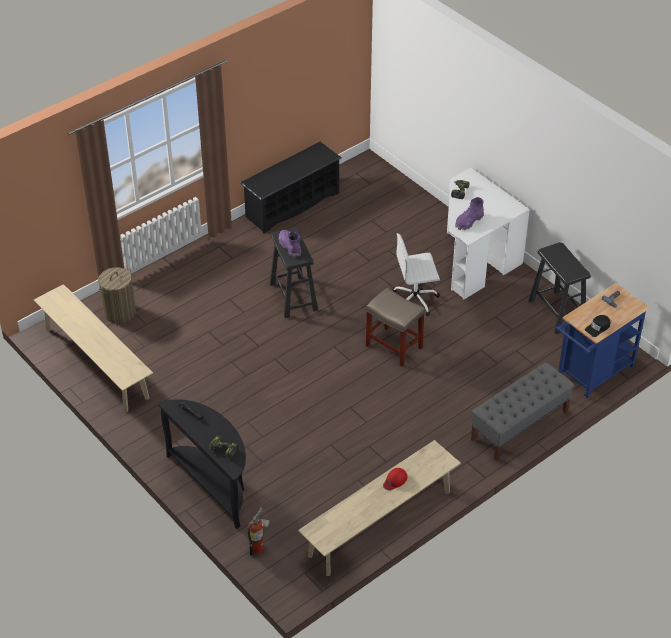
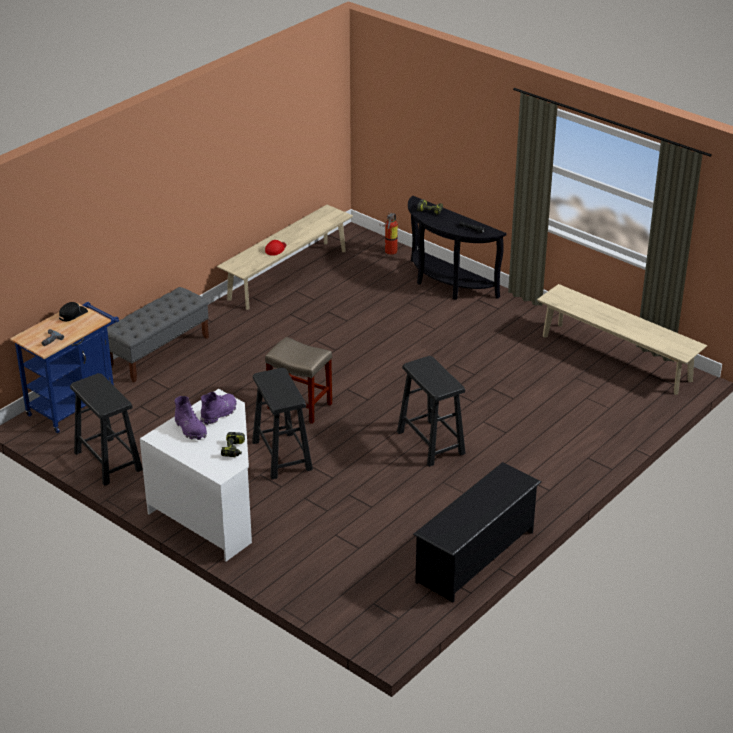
camera: 170 degrees right, 10 degrees down
(119, 312) = (623, 405): laundry basket -> none
(290, 246) = (435, 375): purple boot -> purple boot (190, 429)
(416, 299) = (282, 456): white office chair -> black stool

